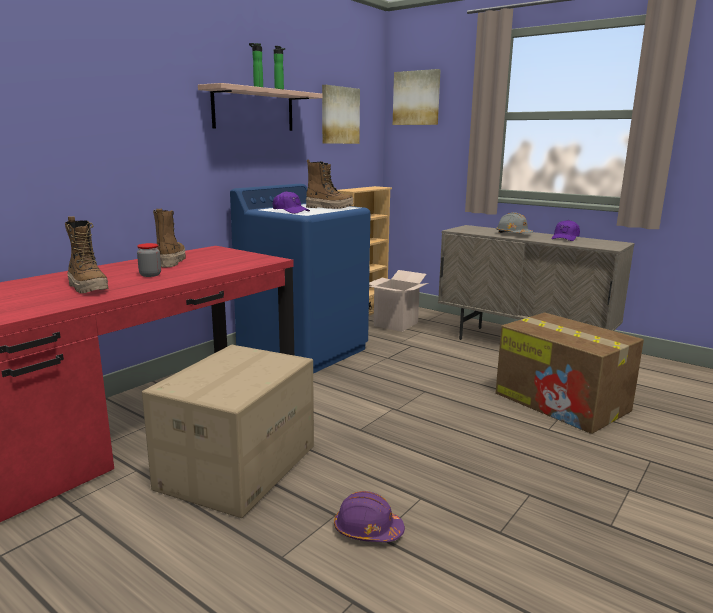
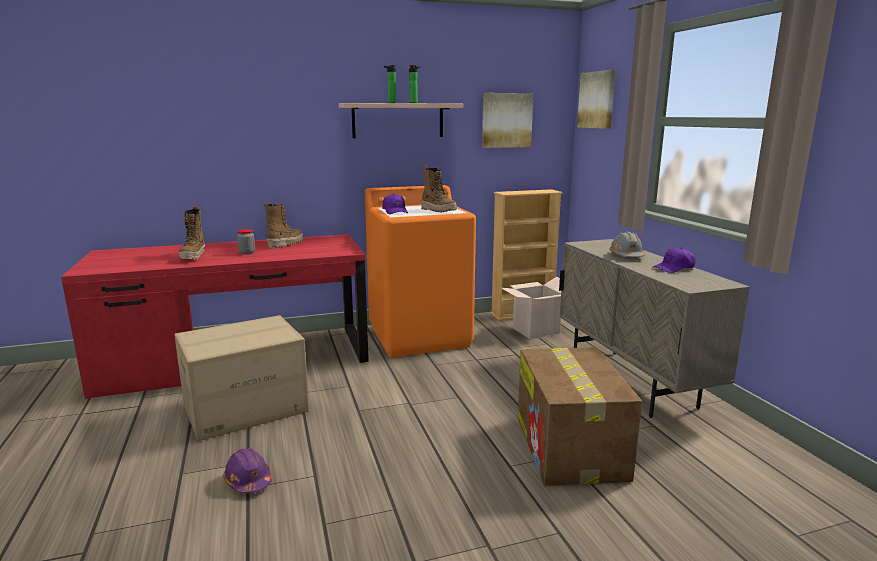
camera: 35 degrees right, 0 degrees up
(304, 350) = (420, 336): blue washing machine -> orange washing machine

